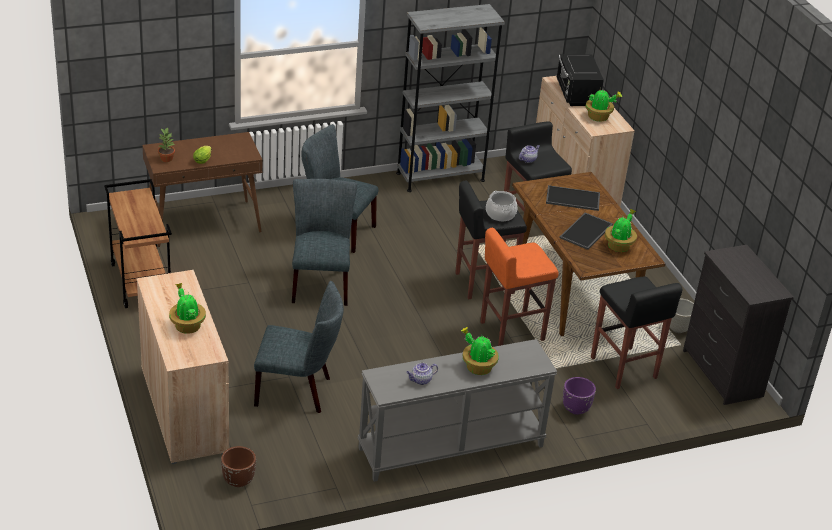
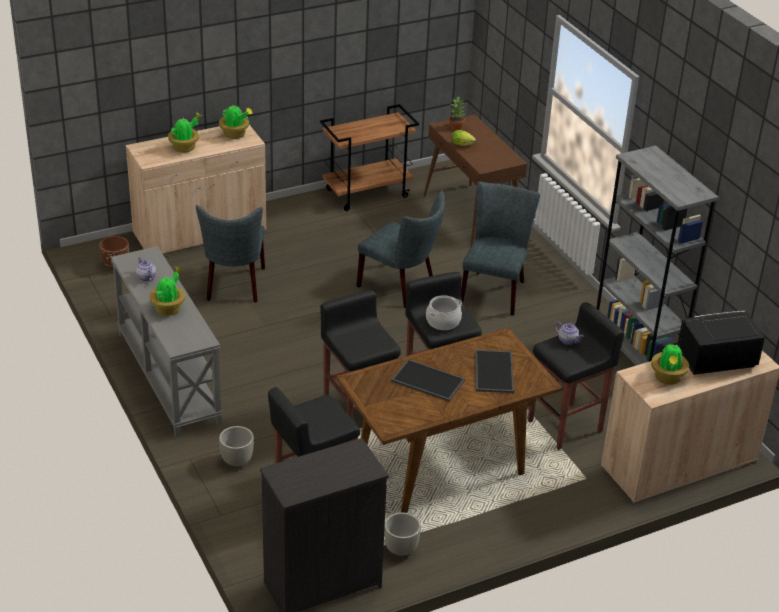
camera: 85 degrees right, 0 degrees up
(320, 282) = (401, 287): grey chair -> grey chair turned 45 degrees clockwise
(510, 331) = (358, 413): orange stool -> black stool
(576, 409) = (236, 461): purple planter -> grey planter
(619, 246) = (407, 405): potted plant -> potted plant (235, 135)

